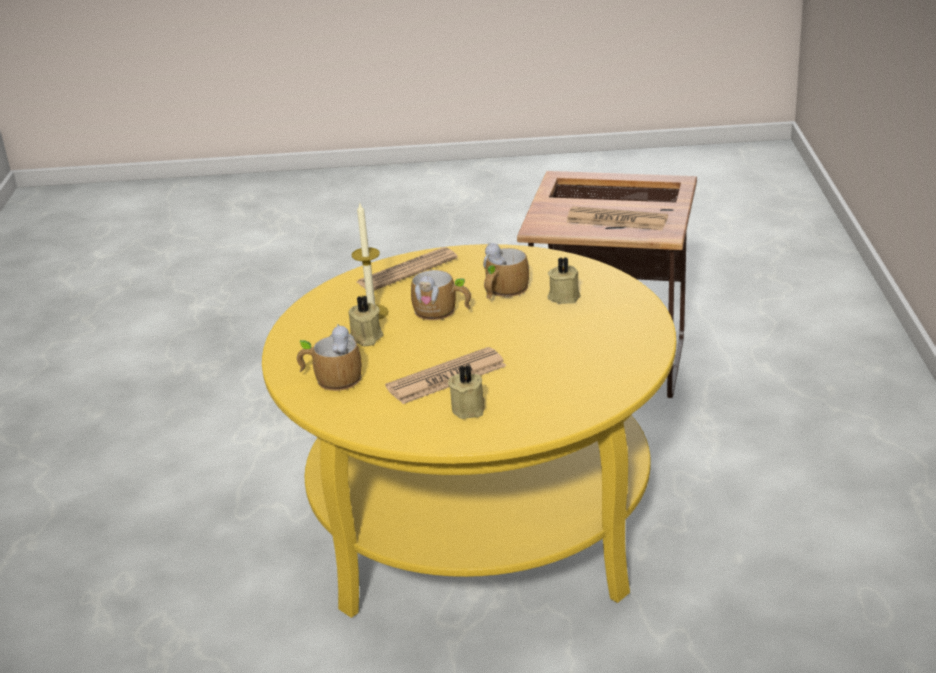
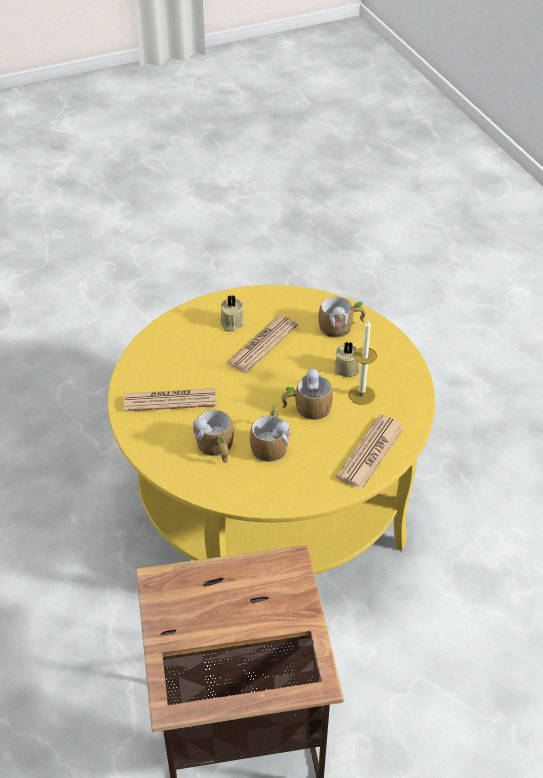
camera: 155 degrees right, 15 degrees up
(564, 296) = (216, 448): beige candle -> mug
(617, 220) = (215, 594): newspaper -> newspaper (170, 400)

